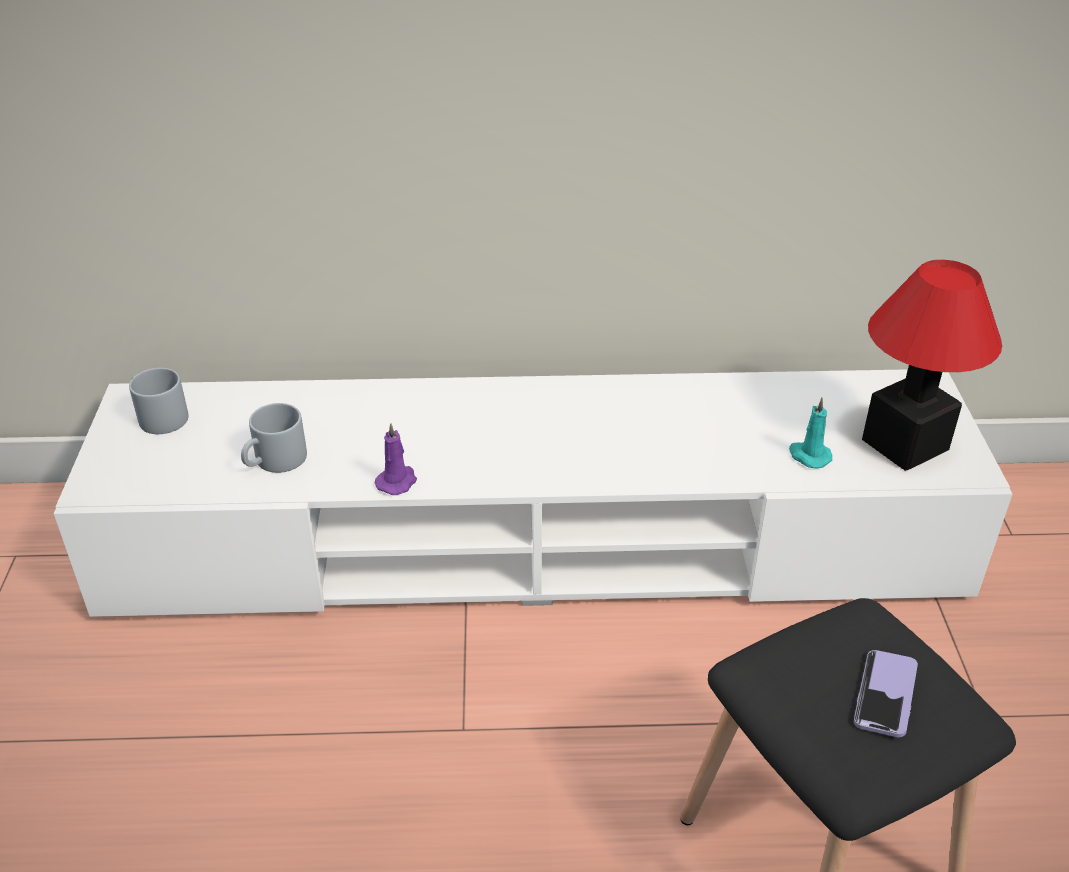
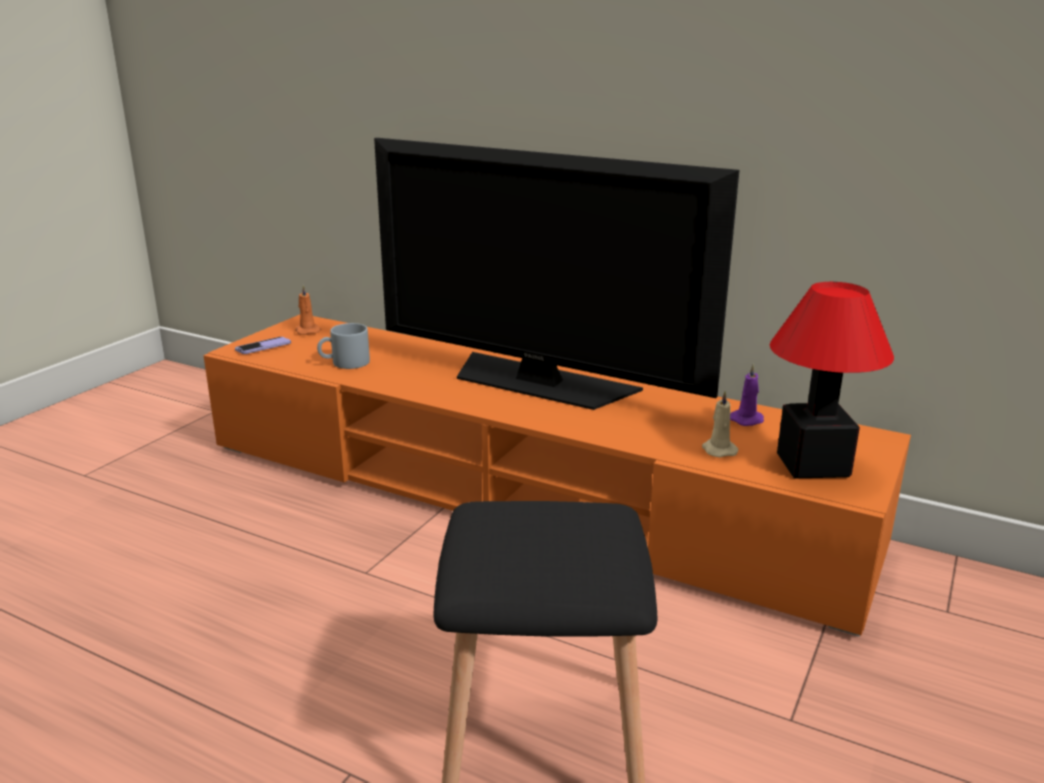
camera: 30 degrees right, 15 degrees down
(157, 416) = (307, 331): grey mug -> orange candle
(397, 481) = (404, 388): purple candle -> purple candle (748, 420)
(536, 543) = (523, 494): white tv stand -> orange tv stand
(541, 415) = (539, 382): none -> television
(808, 456) = (718, 450): turquoise candle -> beige candle
(885, 695) = (556, 547): phone -> phone (263, 347)

